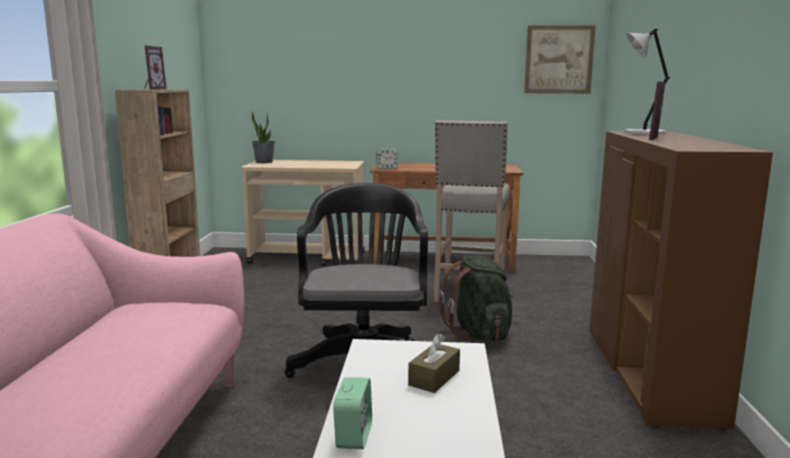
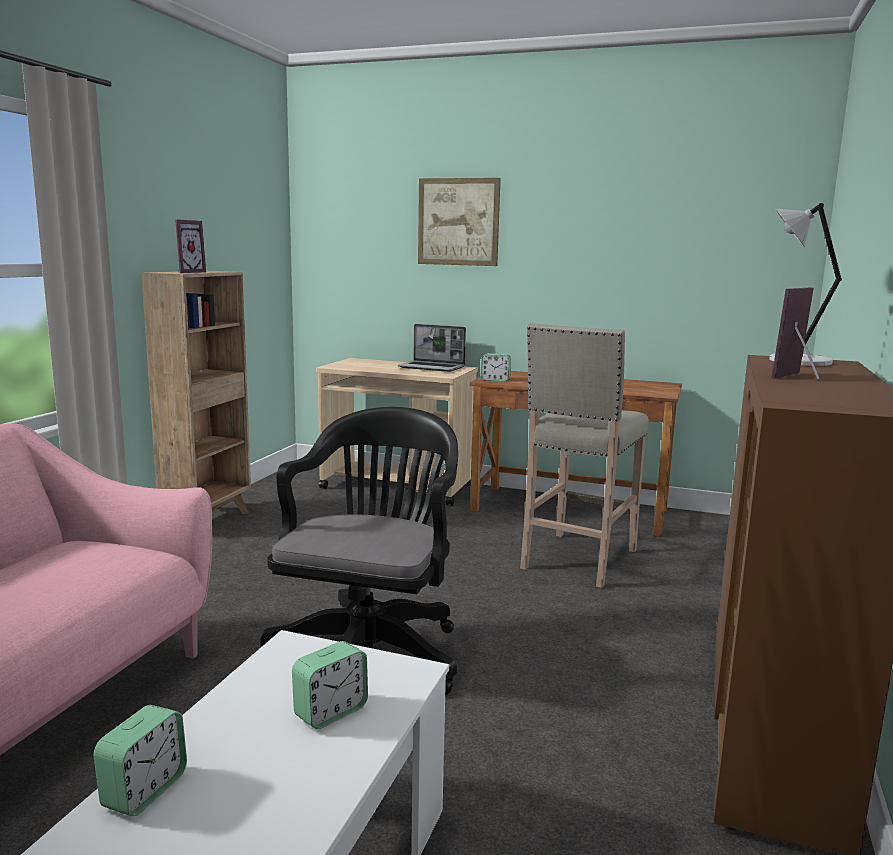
camera: 15 degrees right, 0 degrees up
(264, 162) = (351, 362): potted plant -> none
(331, 162) = (432, 367): none -> laptop
(434, 378) = (330, 712): brown tissue box -> alarm clock
(479, 333) = (553, 626): green backpack -> none
(559, 59) = (754, 238): picture -> picture (458, 222)

